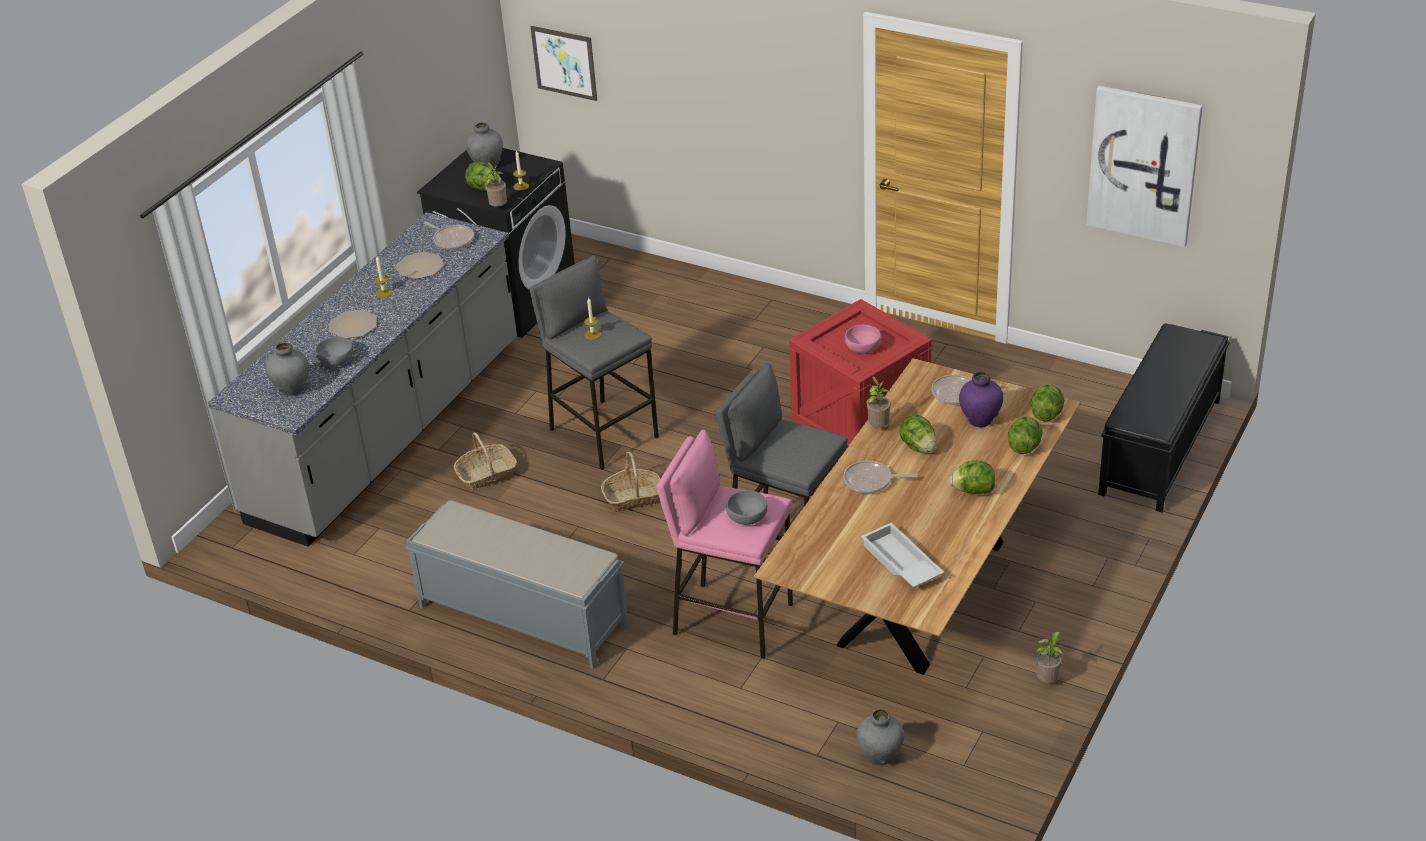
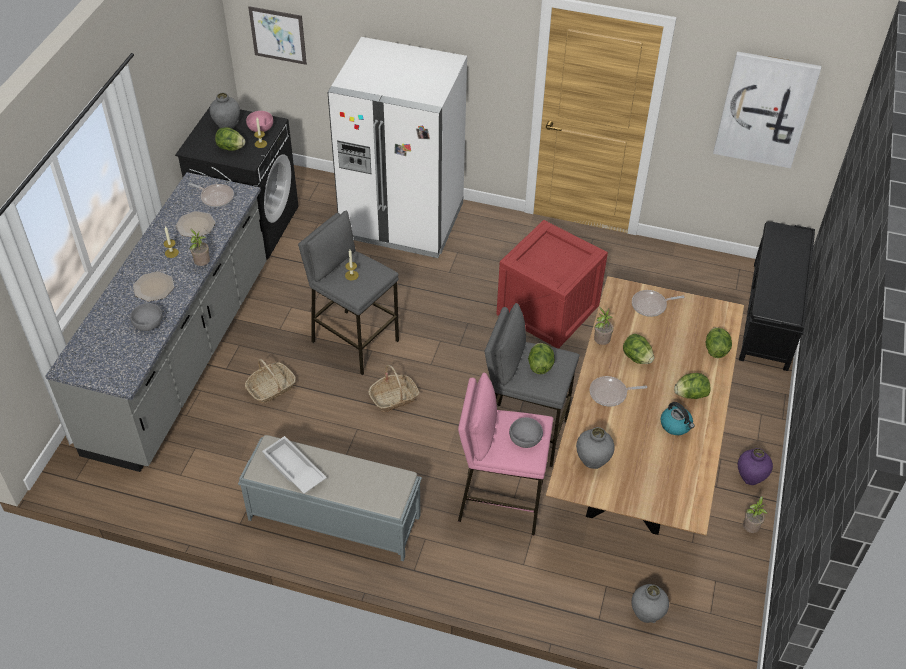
camera: 15 degrees left, 10 degrees up
(292, 389) = (117, 356): grey vase -> grey vase (592, 461)
(498, 207) = (247, 165): potted plant -> potted plant (202, 264)
(703, 307) = (402, 221): none -> white fridge
(863, 348) = (557, 263): pink bowl -> pink bowl (261, 128)
(900, 563) = (656, 469): white tray -> white tray (293, 469)
(942, 521) = (676, 425): none -> kettle
(980, 420) = (675, 328): purple vase -> purple vase (750, 477)
(1046, 414) = (722, 318): lettuce -> lettuce (540, 365)

